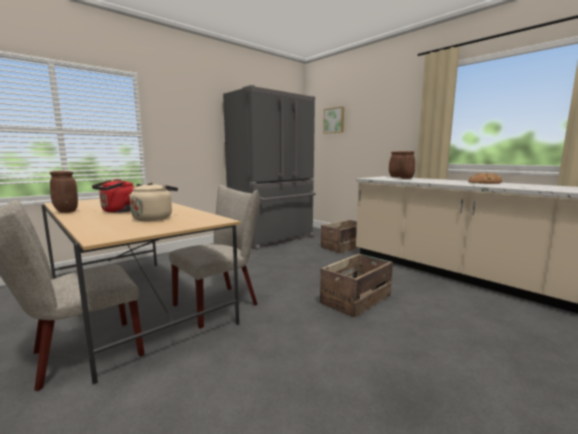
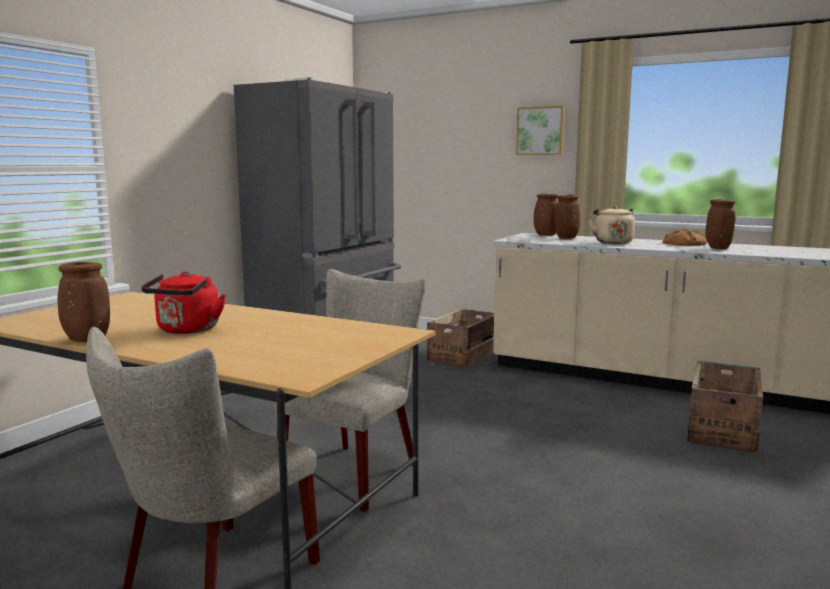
camera: 20 degrees left, 0 degrees up
(154, 218) = (289, 337): beige kettle -> beige kettle (612, 242)
(334, 120) = (417, 133): picture -> picture (540, 131)
(357, 299) = (552, 434): crate -> crate (723, 429)
(505, 185) = (717, 248): none -> brown vase

